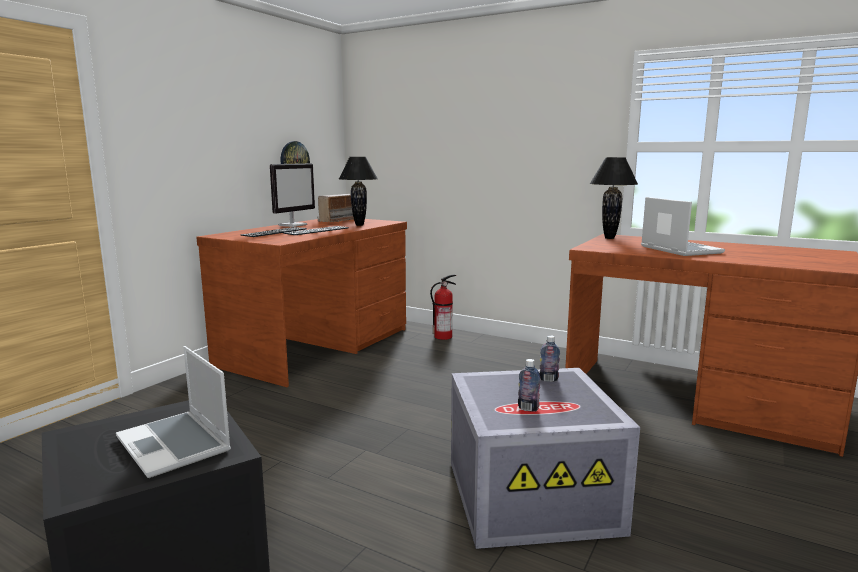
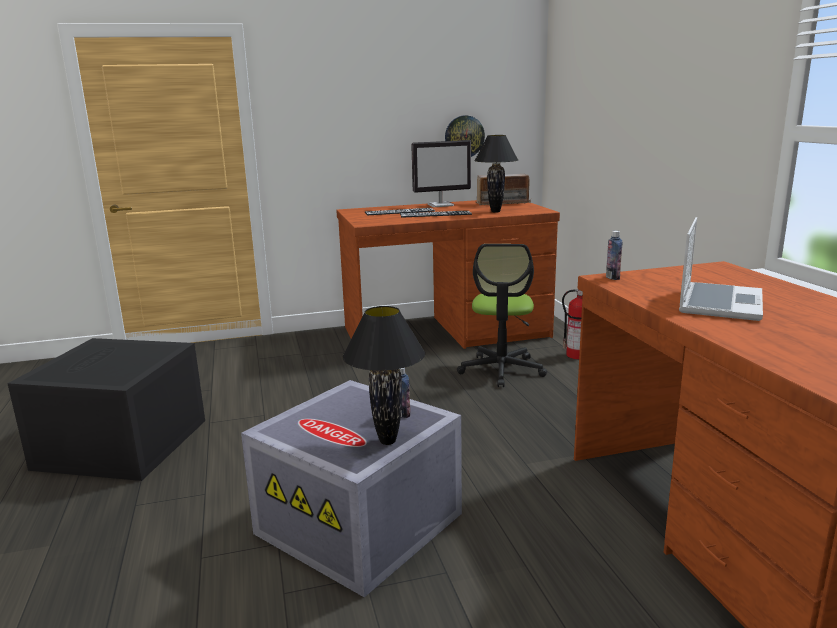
camera: 45 degrees right, 5 degrees up
(175, 445) = (113, 367): laptop -> none
(413, 360) = (501, 370): none -> office chair
(528, 408) = (322, 429): bottle -> bottle (612, 278)
(609, 238) = (700, 269): black table lamp -> black table lamp (387, 441)

